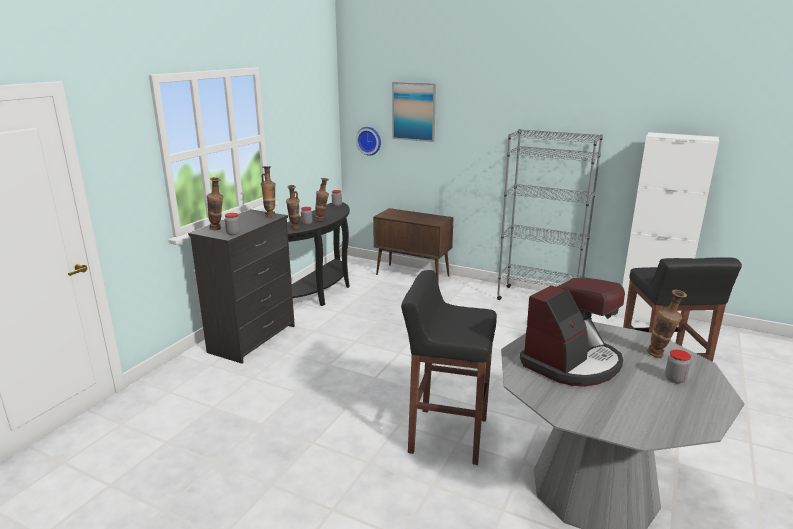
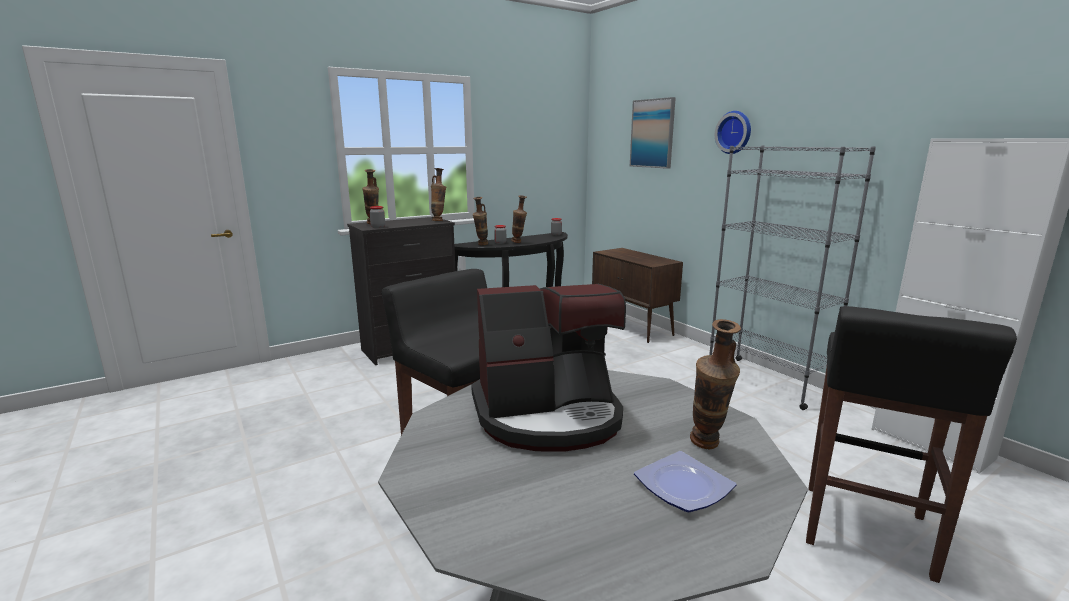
camera: 30 degrees right, 5 degrees down
(369, 140) = (610, 170): wall clock -> wall clock (735, 132)
(675, 379) = (681, 486): jar -> plate

